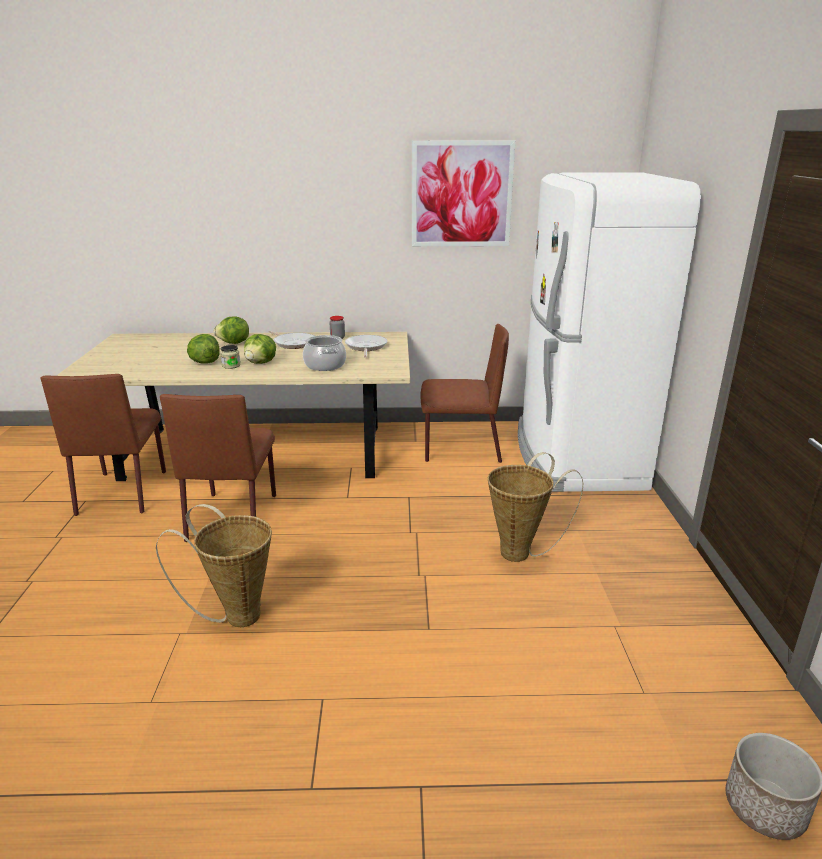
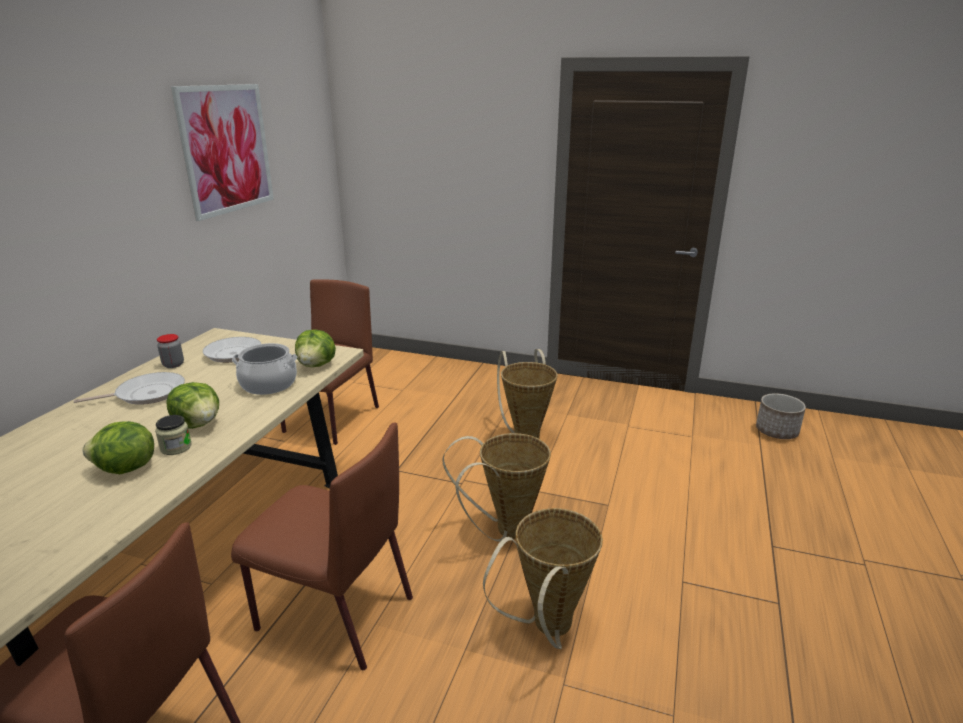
camera: 70 degrees left, 0 degrees up
(234, 343) = (66, 438): lettuce -> lettuce (317, 365)
(353, 569) = (504, 530): none -> basket
(575, 457) = (402, 373): white fridge -> none

